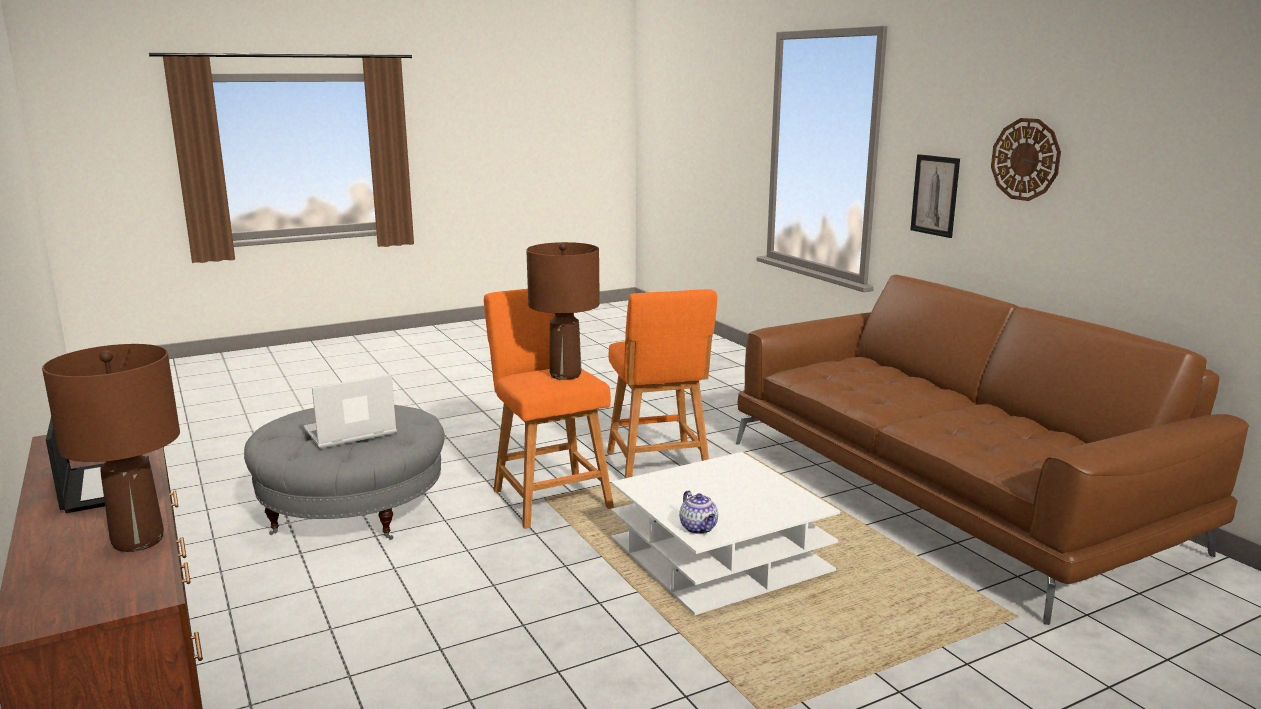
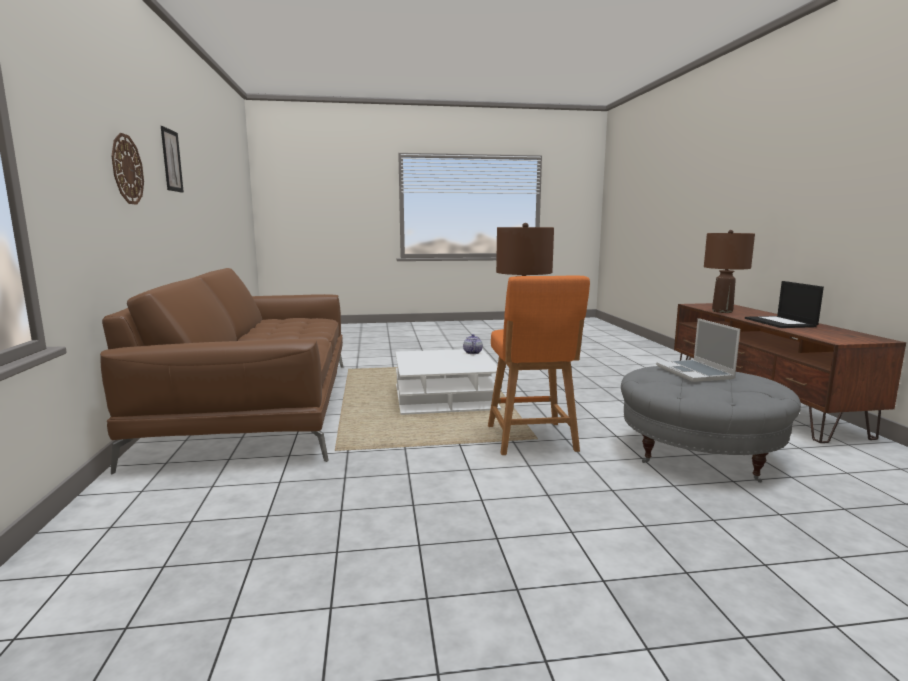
camera: 160 degrees left, 5 degrees down
(349, 433) = (695, 372): laptop -> laptop turned 90 degrees clockwise
(659, 467) = (425, 450): orange stool -> none
(935, 195) = (83, 209): picture -> picture (171, 160)

